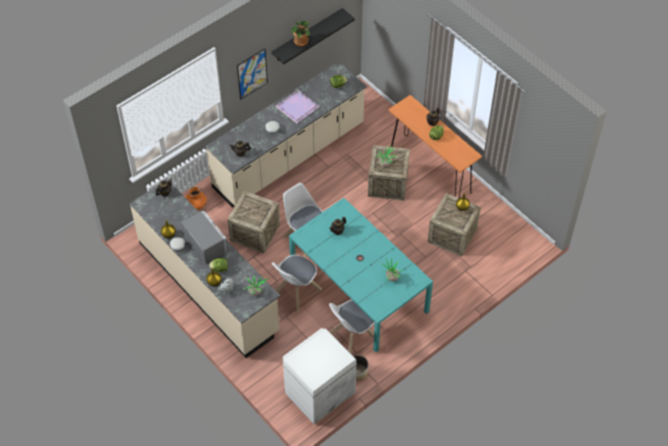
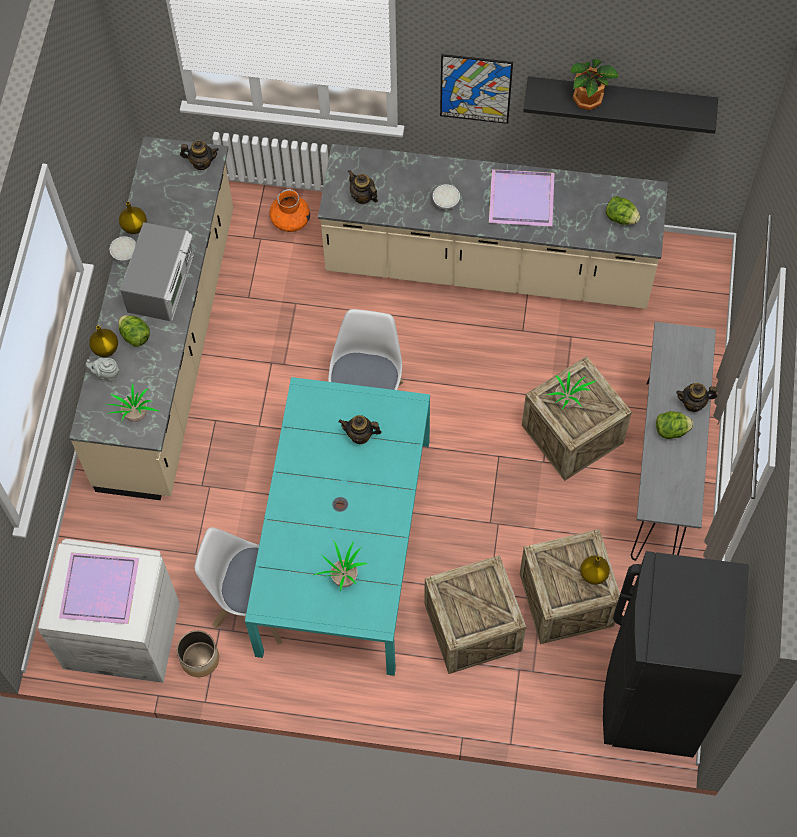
camera: 50 degrees right, 10 degrees up
(255, 232) = (313, 331): crate -> crate (472, 627)
(296, 292) = (261, 467): chair -> none
(319, 358) = (101, 590): none -> purple tray
(430, 168) = (661, 471): orange console table -> grey console table
(517, 240) = (650, 702): none -> black fridge

